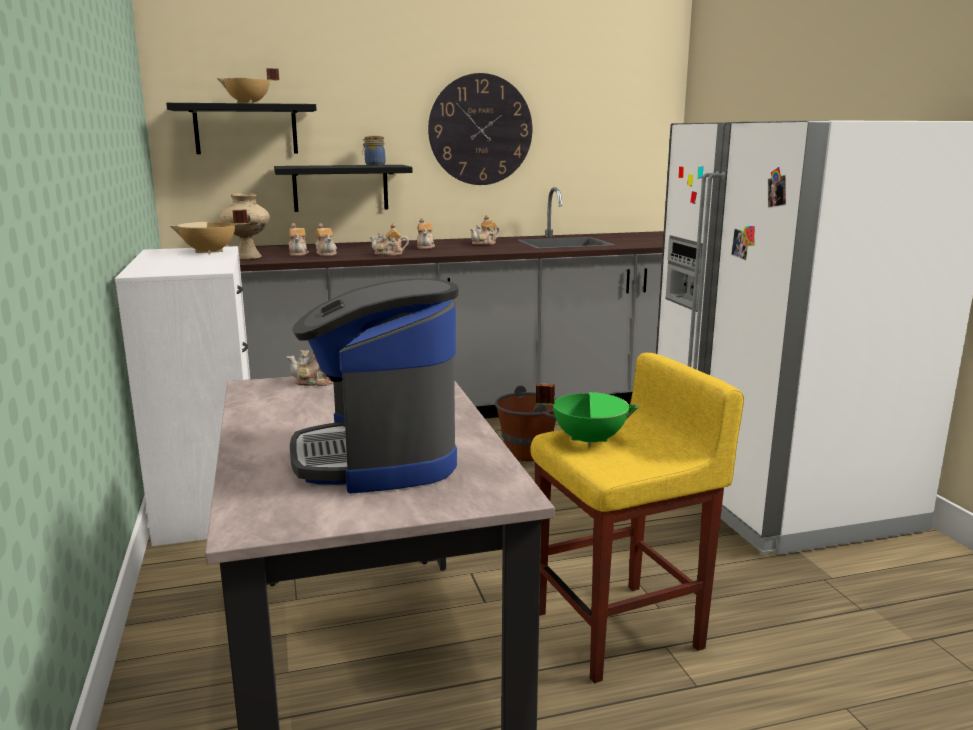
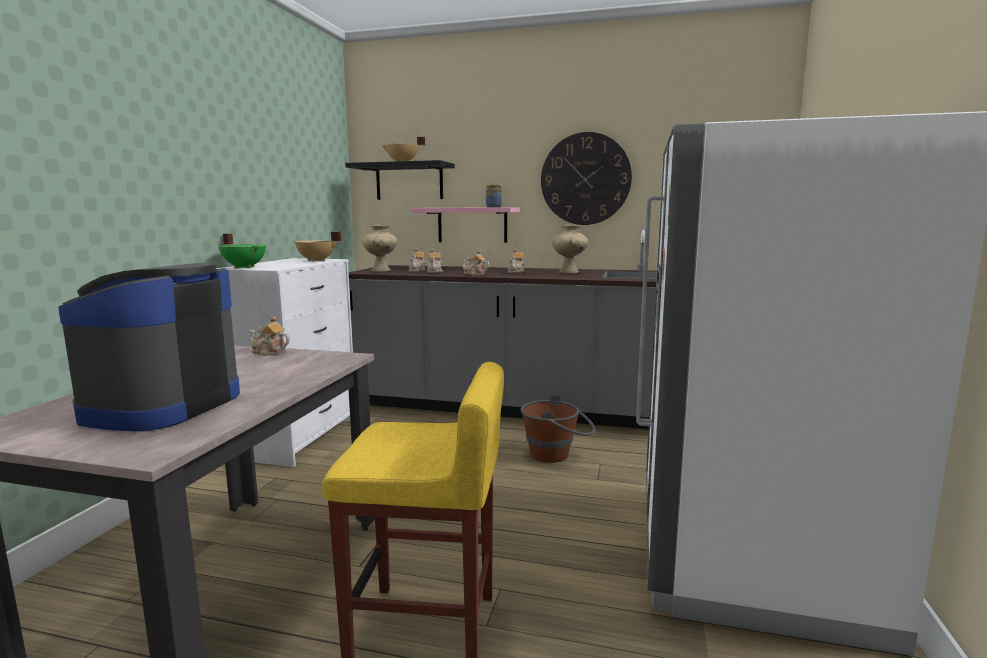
camera: 30 degrees right, 5 degrees down
(340, 188) = (472, 225): black shelf -> pink shelf
(485, 243) = (569, 272): teapot -> beige vase
(588, 440) = (398, 434): green cooking pot -> green cooking pot (245, 267)

